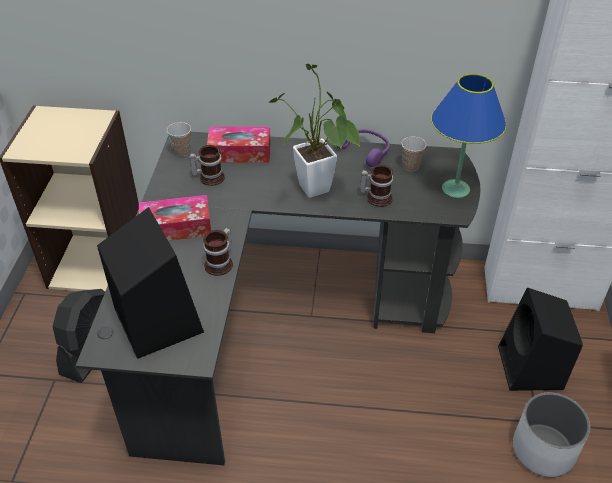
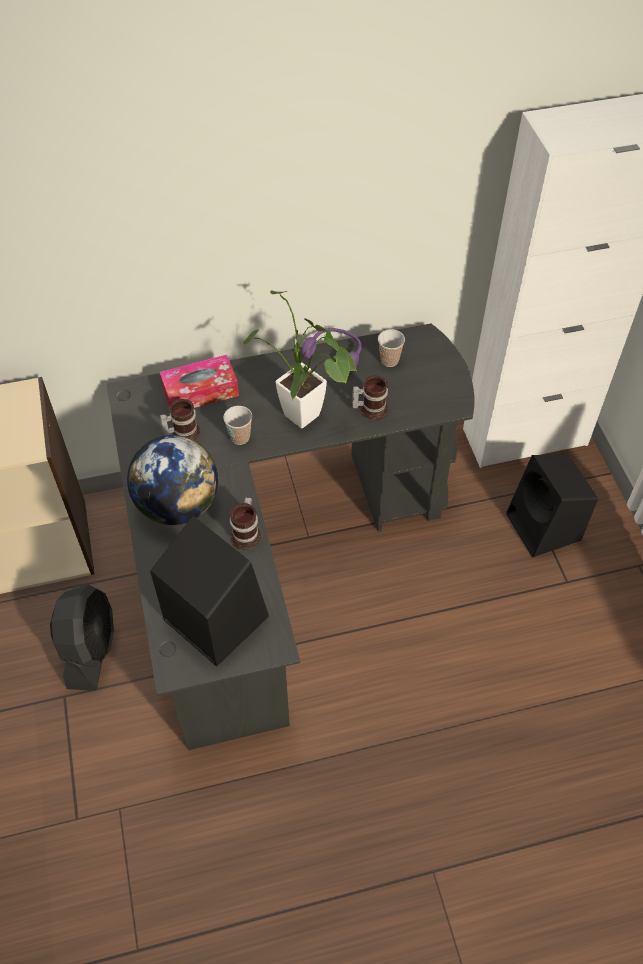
camera: 20 degrees left, 10 degrees up
(176, 227) = (178, 505): tissue box -> globe
(182, 151) = (135, 408): cup -> cup (240, 437)
(455, 189) = (444, 376): blue table lamp -> none
(543, 451) = (582, 608): white planter -> none

